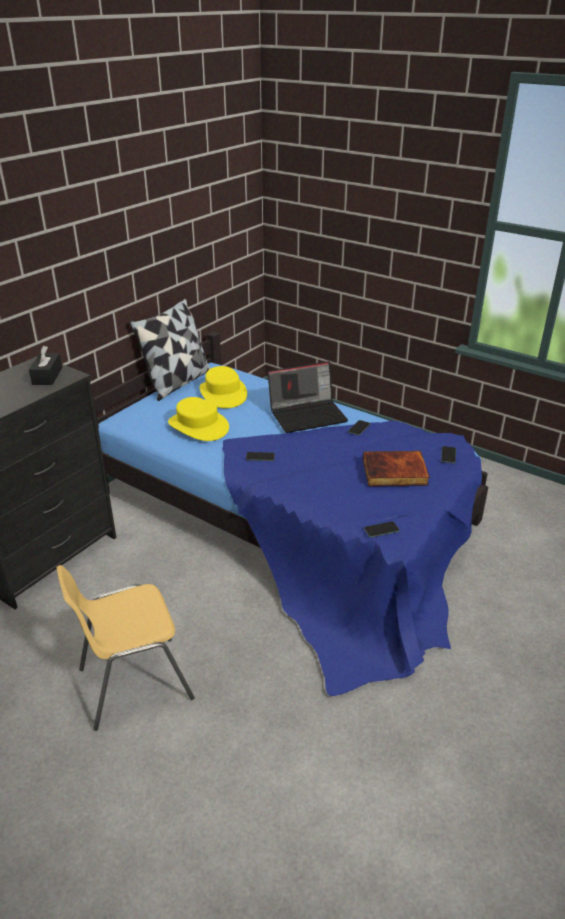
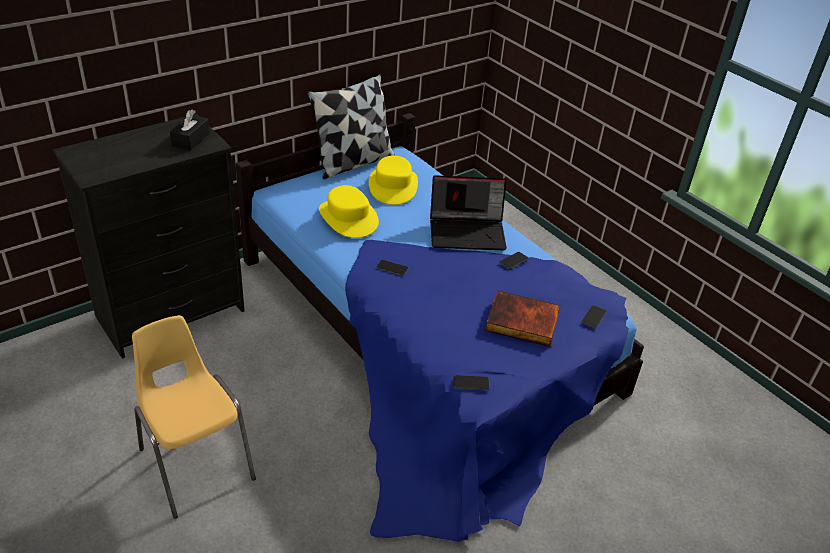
camera: 15 degrees right, 5 degrees up
(134, 683) = (195, 463): yellow chair -> yellow chair turned 60 degrees clockwise

